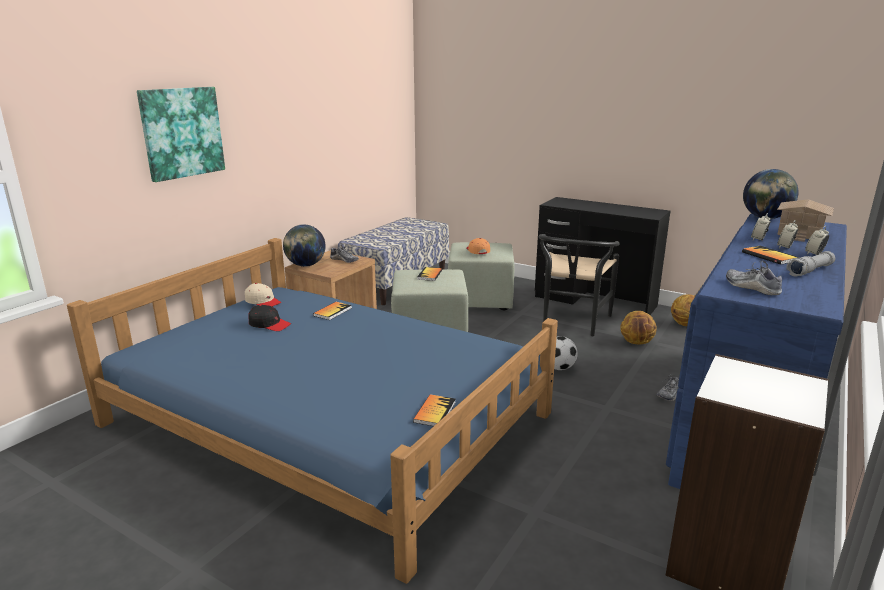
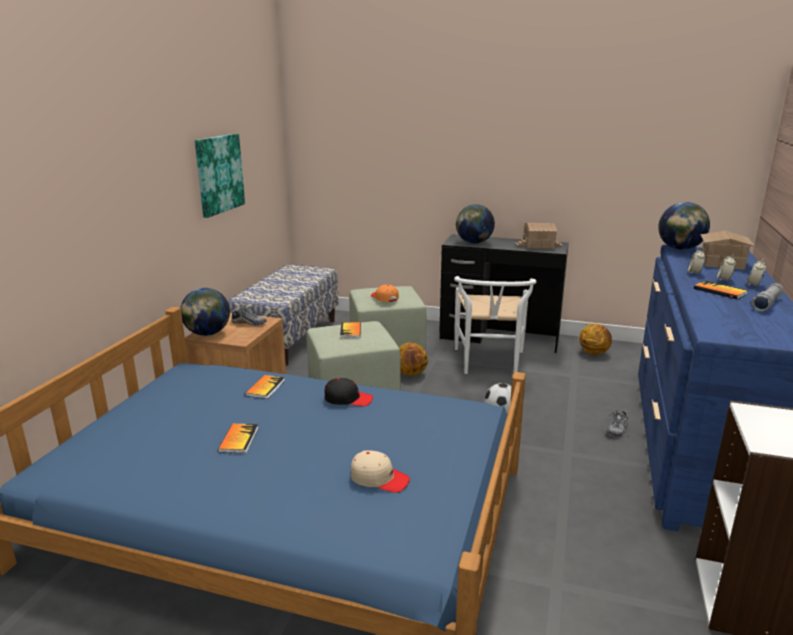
camera: 15 degrees left, 0 degrees up
(182, 132) = (61, 193): picture -> picture (219, 174)
(263, 302) = (175, 385): beige cap -> beige cap (379, 478)
(269, 324) = (199, 413): black cap -> black cap (348, 399)
(434, 412) = (447, 497): book -> book (238, 439)
(572, 205) = (474, 243): none -> globe
(572, 323) = (489, 364): black chair -> white chair
(636, 210) = (538, 245): none -> toy house
(636, 342) = (559, 378): basketball -> basketball (411, 374)
(751, 287) = (736, 328): shoe -> none

